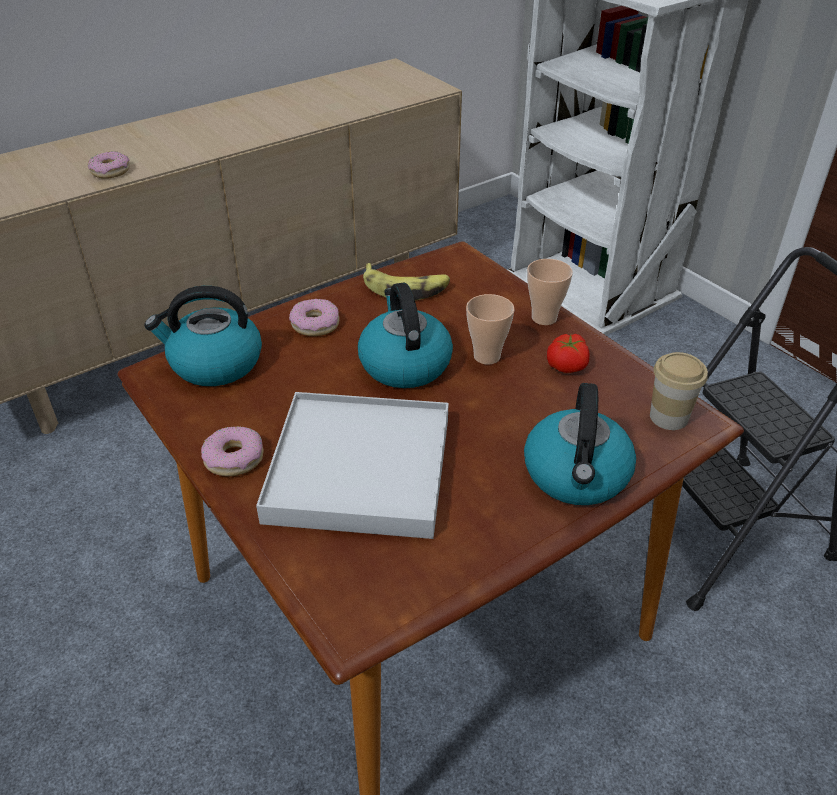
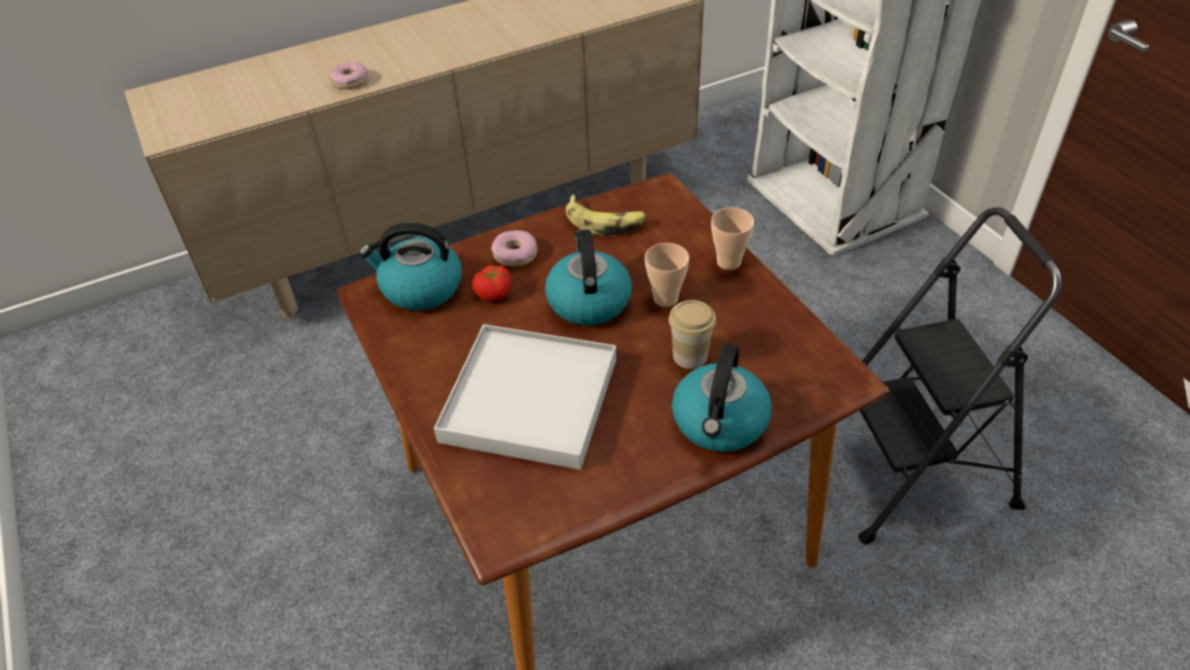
camera: 10 degrees right, 5 degrees up
(234, 458) = (424, 380): donut -> none
(567, 365) = (739, 313): tomato -> tomato (494, 293)
(668, 417) = (820, 373): cup -> cup (690, 356)

